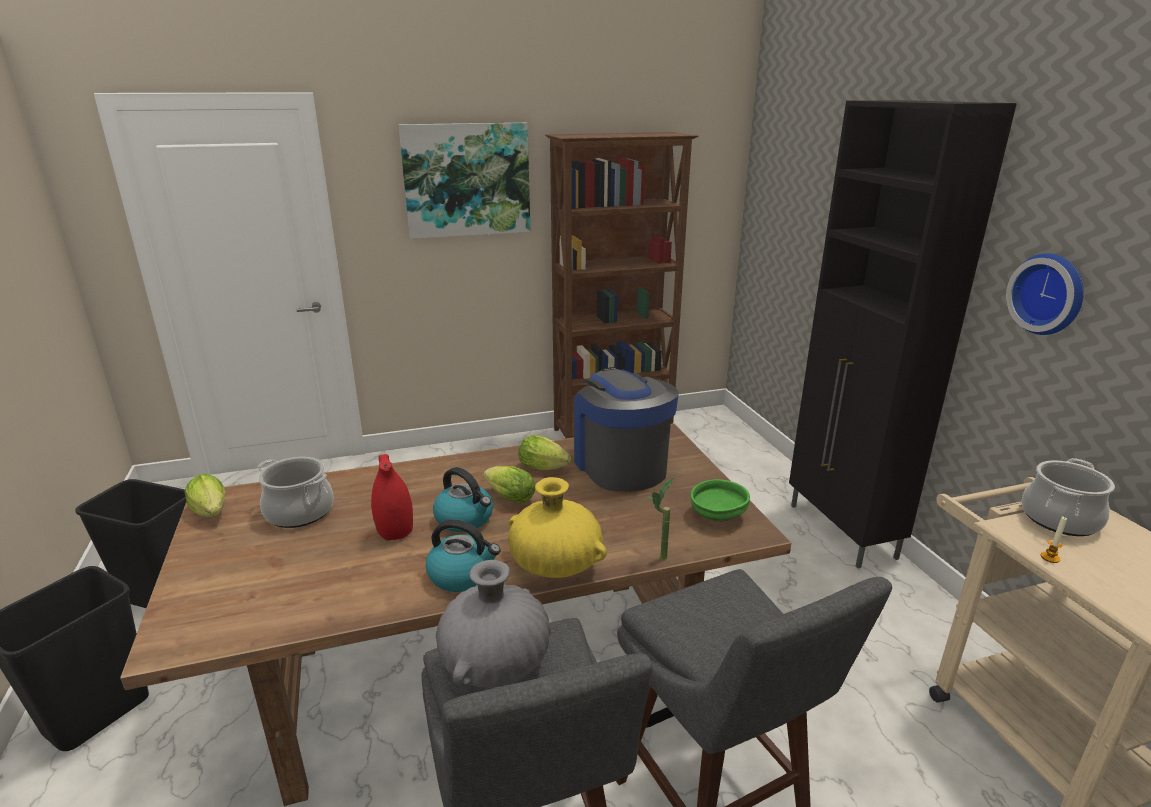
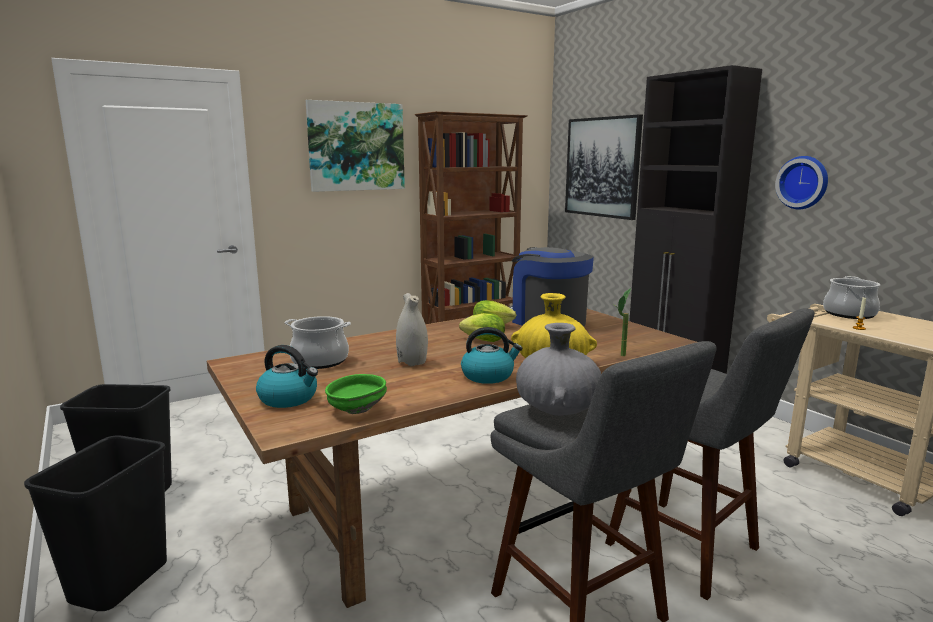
camera: 15 degrees left, 10 degrees down
(212, 514) = (242, 368): lettuce -> none
(395, 532) = (412, 363): red vase -> white vase
(465, 519) = (460, 352): kettle -> kettle (289, 398)
(717, 516) = (638, 336): green bowl -> green bowl (356, 410)
(801, 210) = (602, 167): none -> picture

